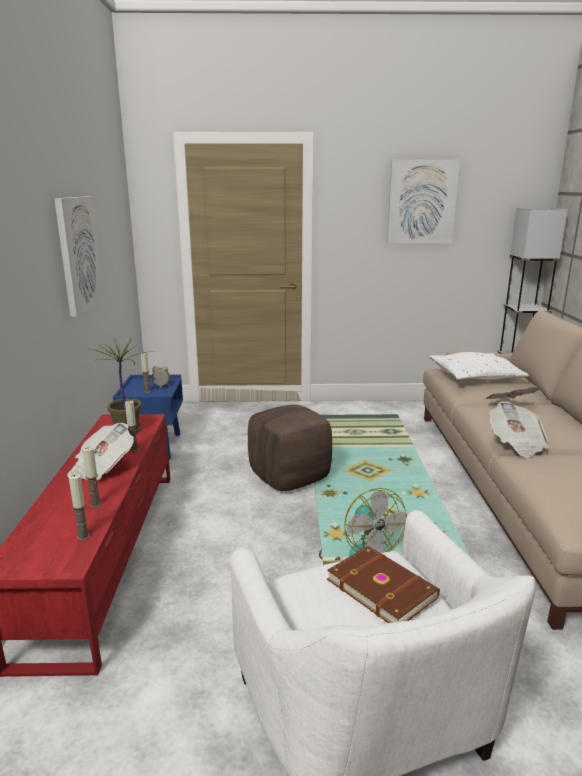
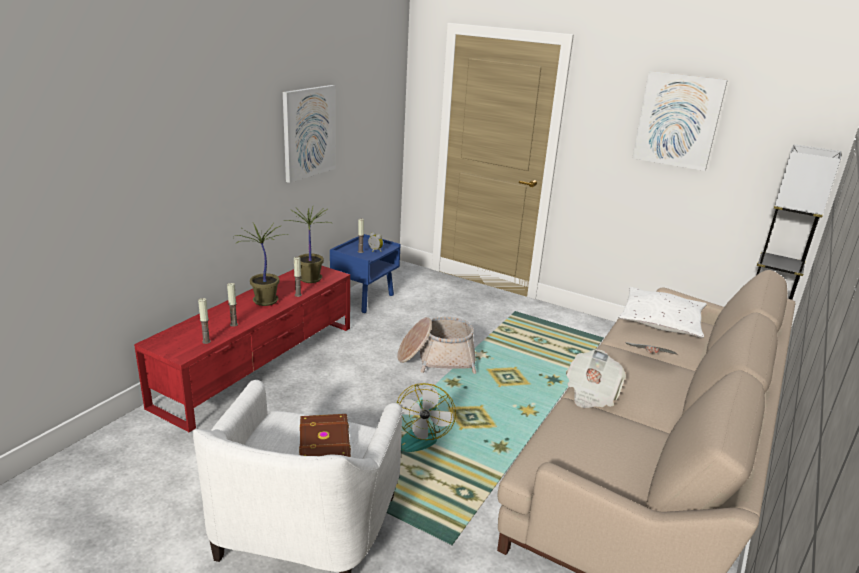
camera: 30 degrees right, 5 degrees up
(102, 468) = (264, 301): newspaper -> potted plant
(288, 477) = (436, 358): brown ottoman -> basket

